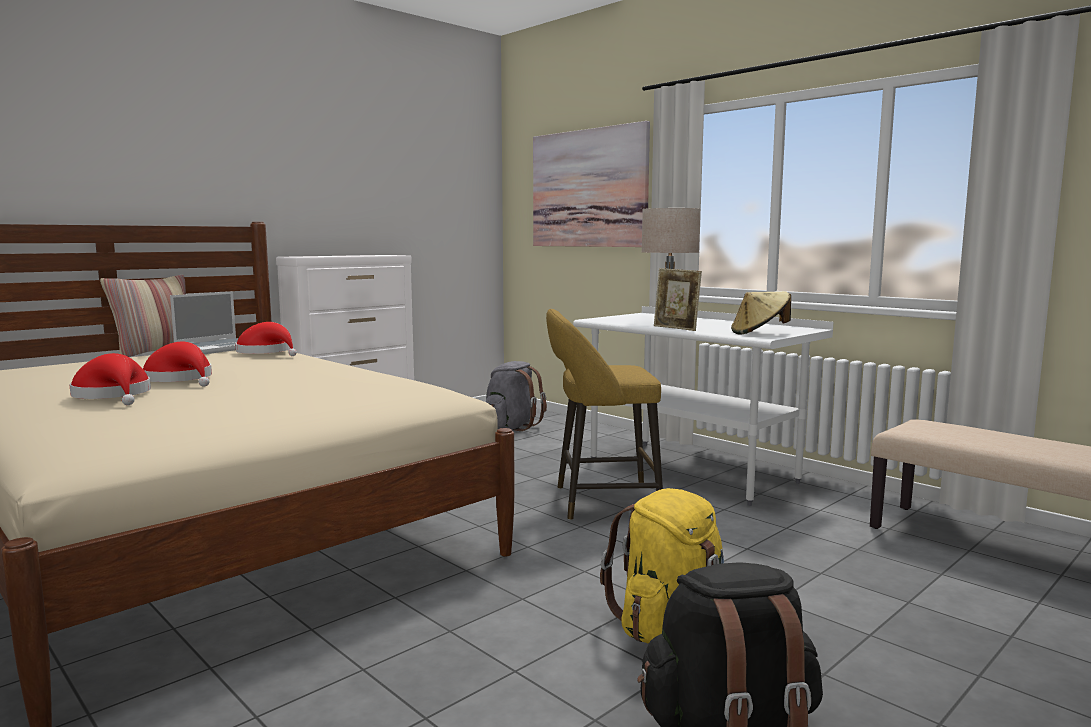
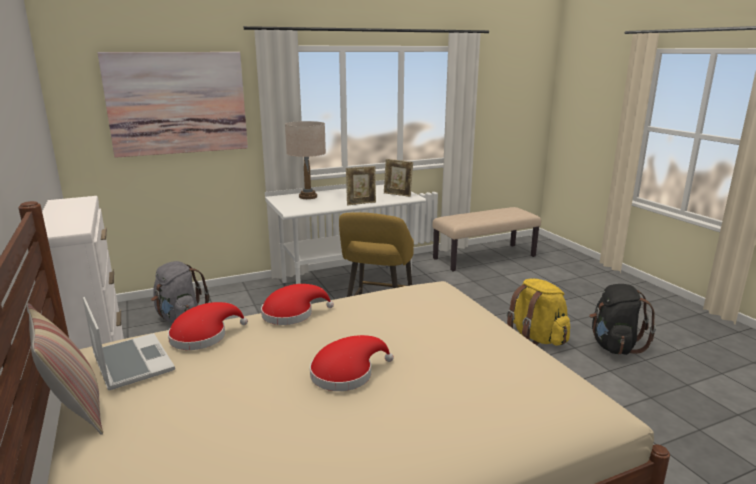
camera: 70 degrees left, 10 degrees up
(114, 395) = (412, 402): red hat -> red hat (291, 314)
(759, 333) = (397, 194): beige hat -> picture frame

